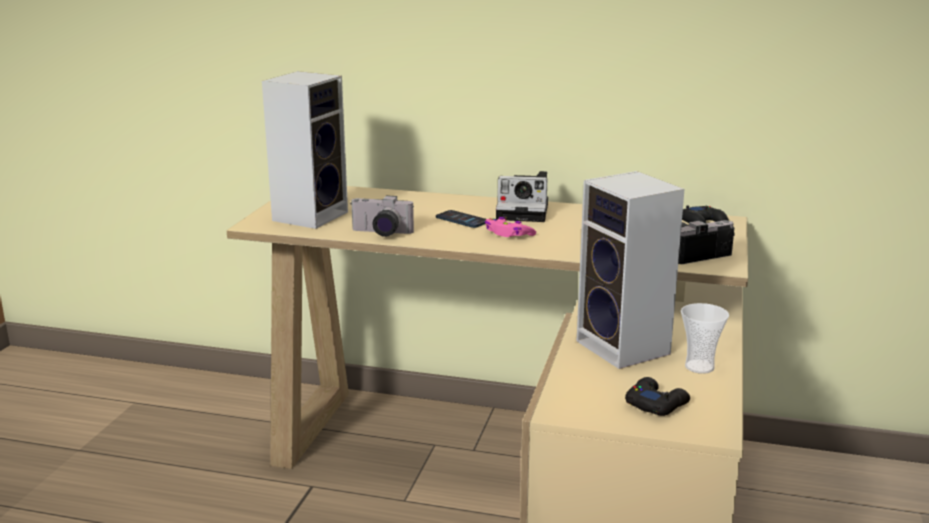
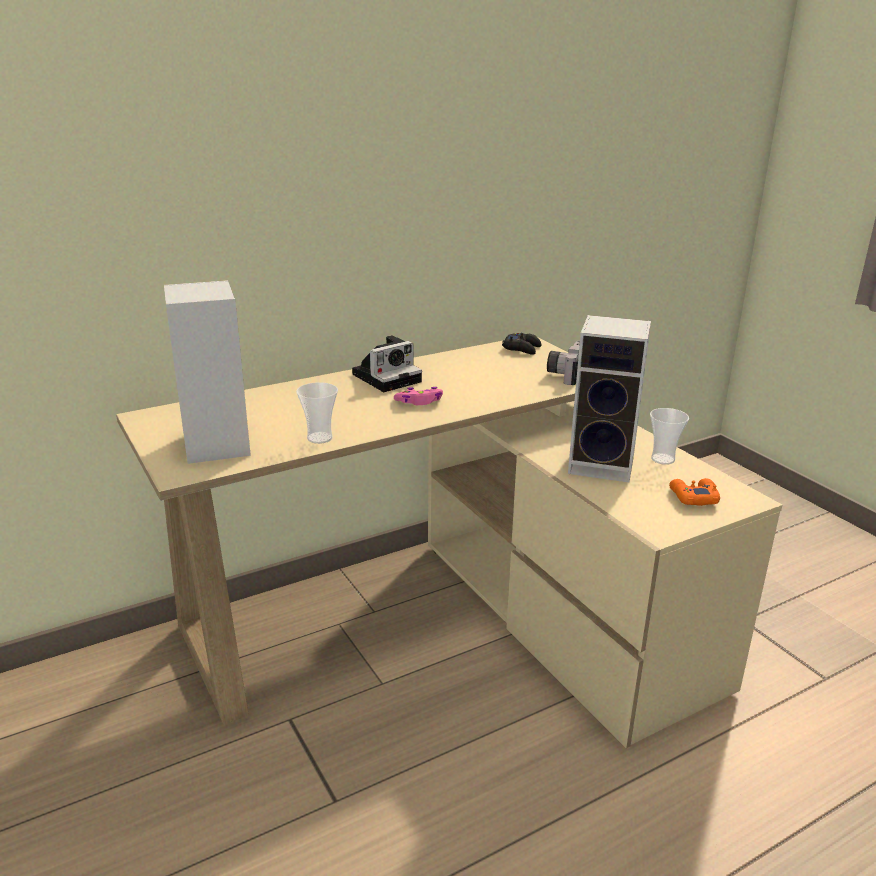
camera: 45 degrees left, 5 degrees up
(380, 233) = (319, 438): camera -> cup
(462, 220) = (358, 401): phone -> none
(656, 404) = (693, 497): black game controller -> orange game controller

